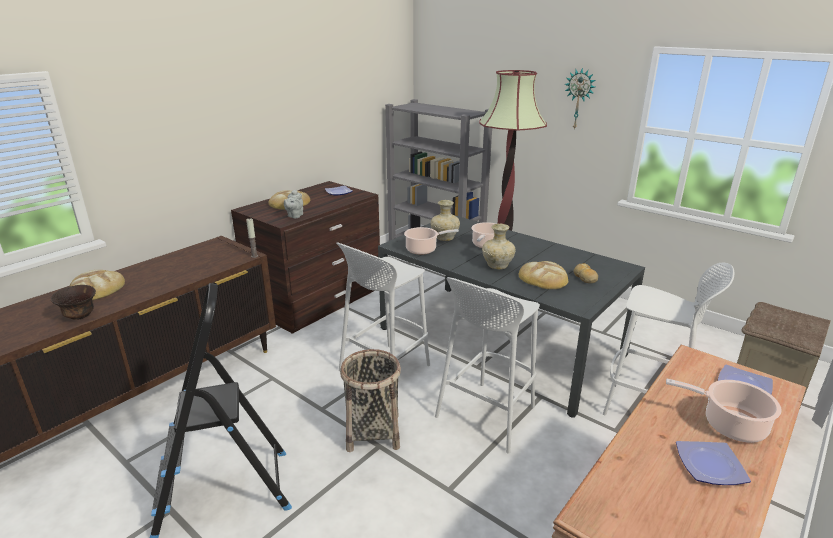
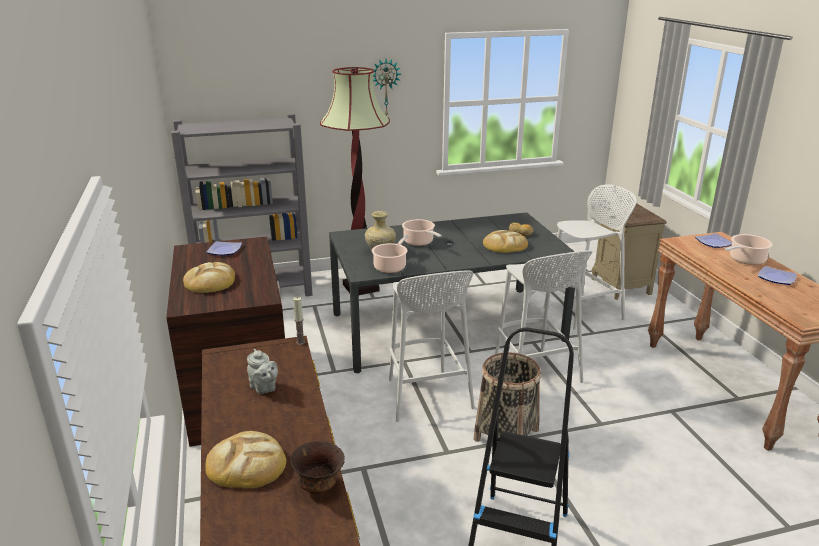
camera: 55 degrees left, 0 degrees up
(294, 216) = (257, 288): grey teapot -> grey teapot (264, 388)
(497, 266) = (463, 251): beige vase -> none

